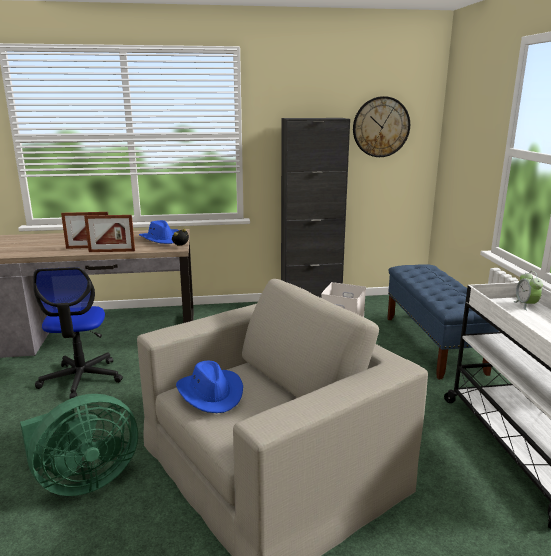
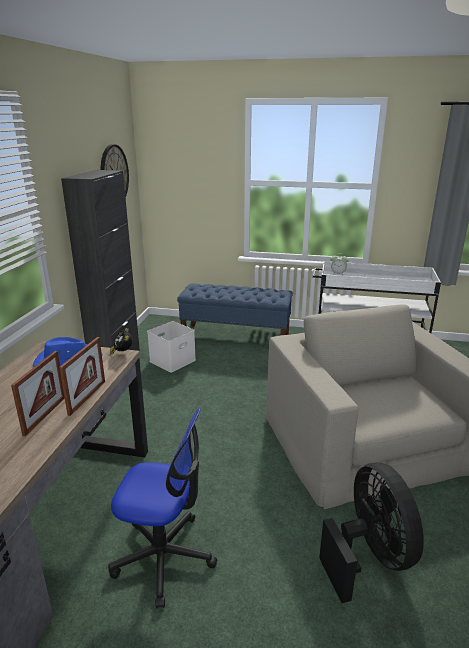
camera: 70 degrees left, 5 degrees up
(84, 481) = (369, 556): green fan -> black fan
(211, 393) = (375, 411): blue hat -> none

